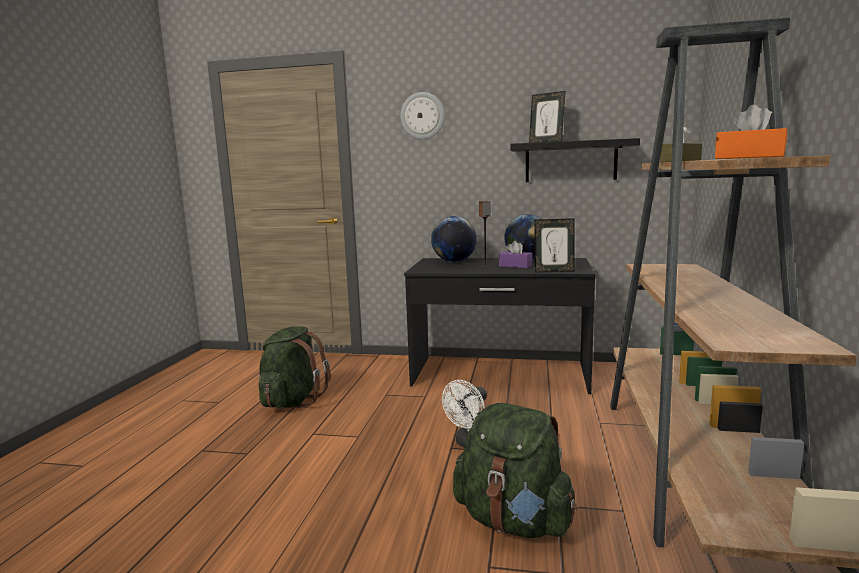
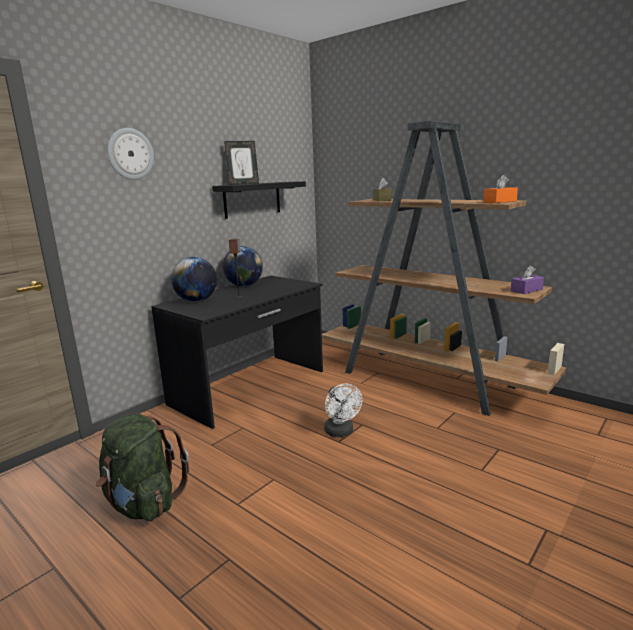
camera: 60 degrees left, 5 degrees up
(514, 521) = (443, 447): green backpack -> none
(515, 266) = (257, 291): purple tissue box -> purple tissue box (526, 290)
(554, 271) = (296, 288): picture frame -> none

